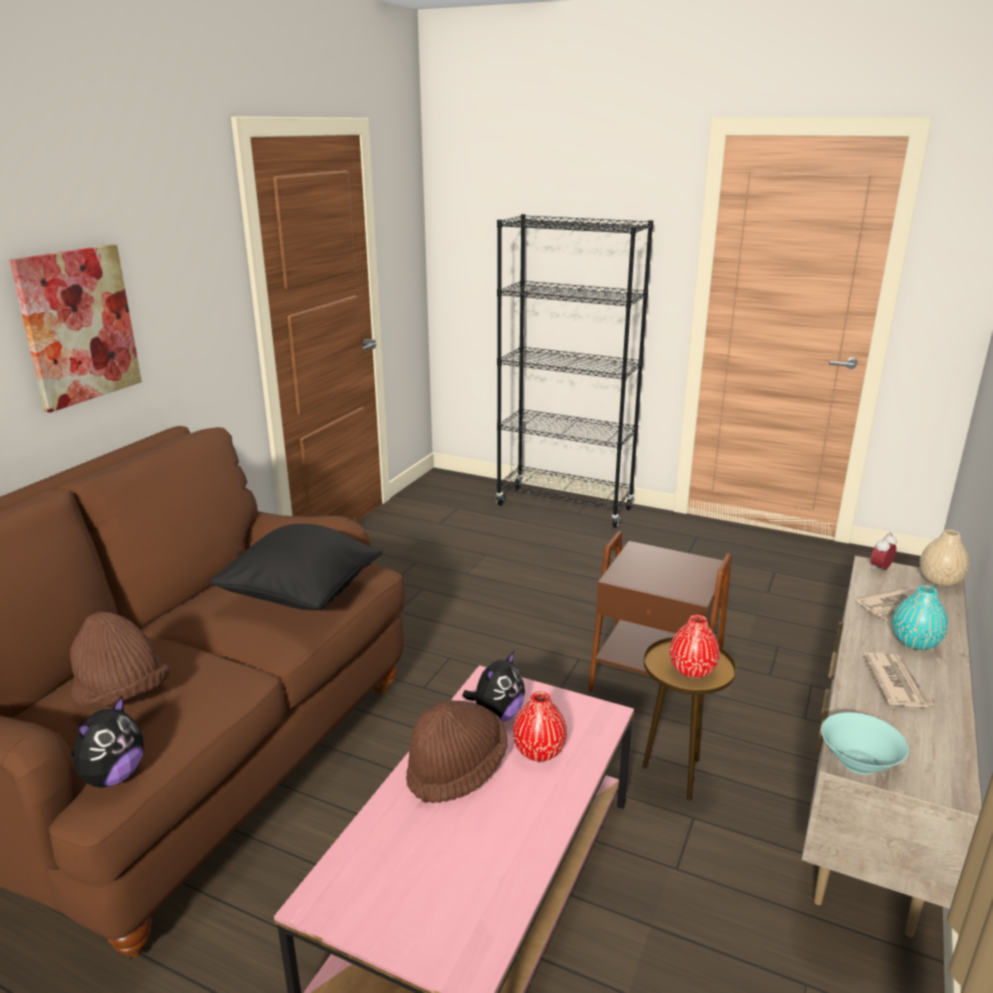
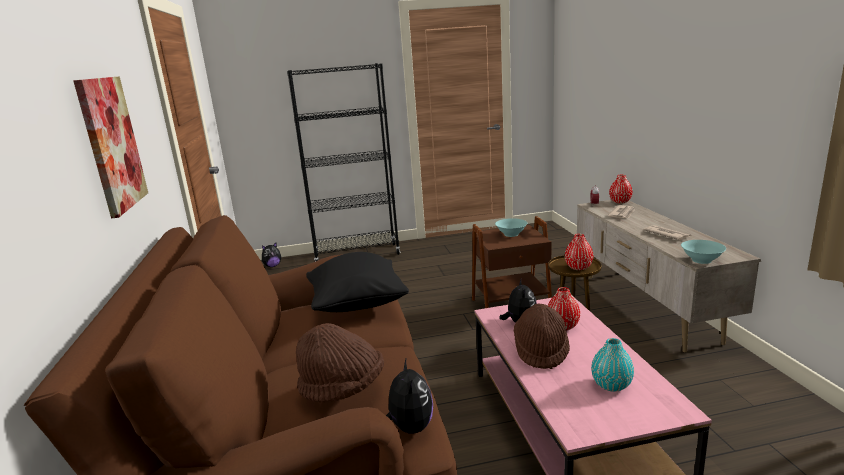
camera: 35 degrees left, 5 degrees down
(454, 485) = (272, 266): none -> plush toy
(672, 569) = (511, 234): none -> turquoise bowl
(914, 642) = (648, 221): turquoise vase -> turquoise vase (611, 385)
(939, 581) = (620, 202): beige vase -> red vase

